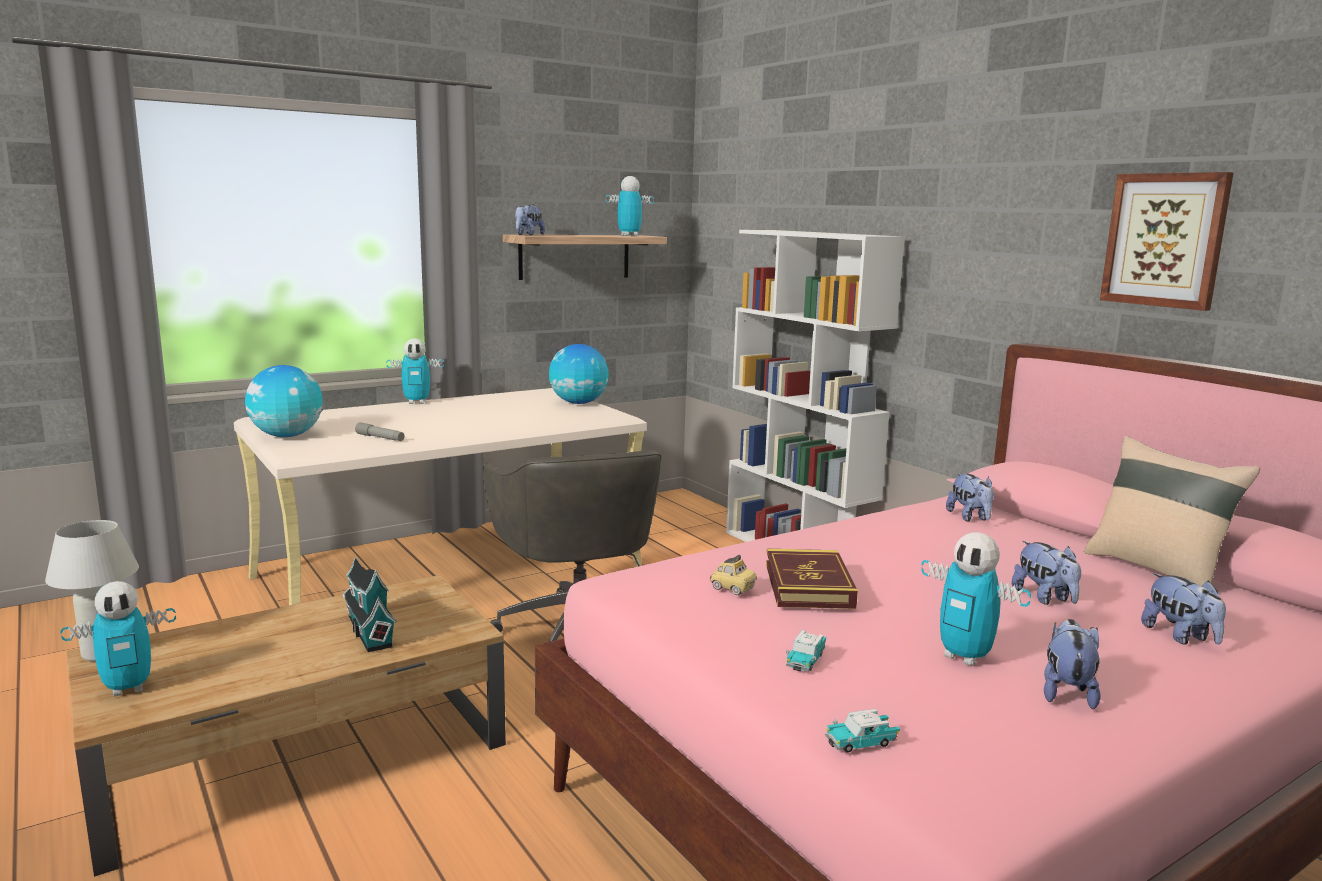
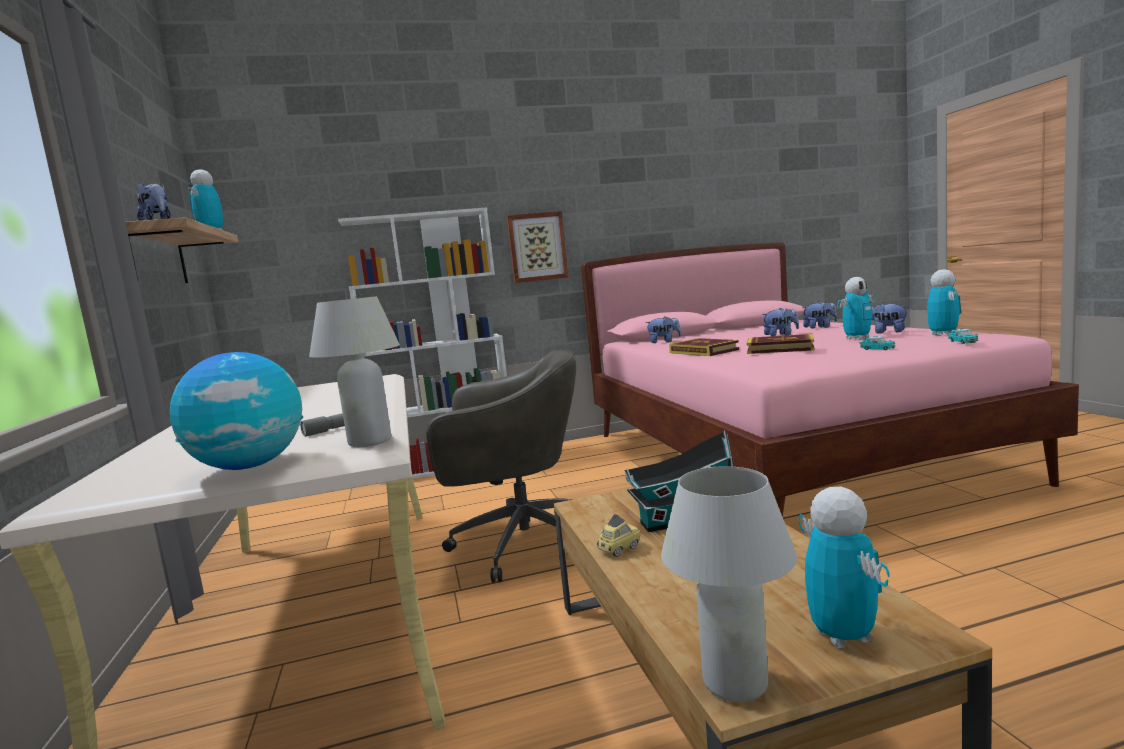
camera: 70 degrees left, 5 degrees down
(320, 450) = (370, 442): none -> white table lamp
(417, 402) = (170, 432): toy robot -> toy robot (943, 334)
(578, 403) = (310, 387): globe -> none
(732, 589) = (789, 355): toy car -> toy car (619, 549)
(835, 543) = (703, 351): none -> book
(1157, 570) = (743, 329): beige pillow -> none
(1165, 240) = (643, 195): picture -> picture (537, 247)

